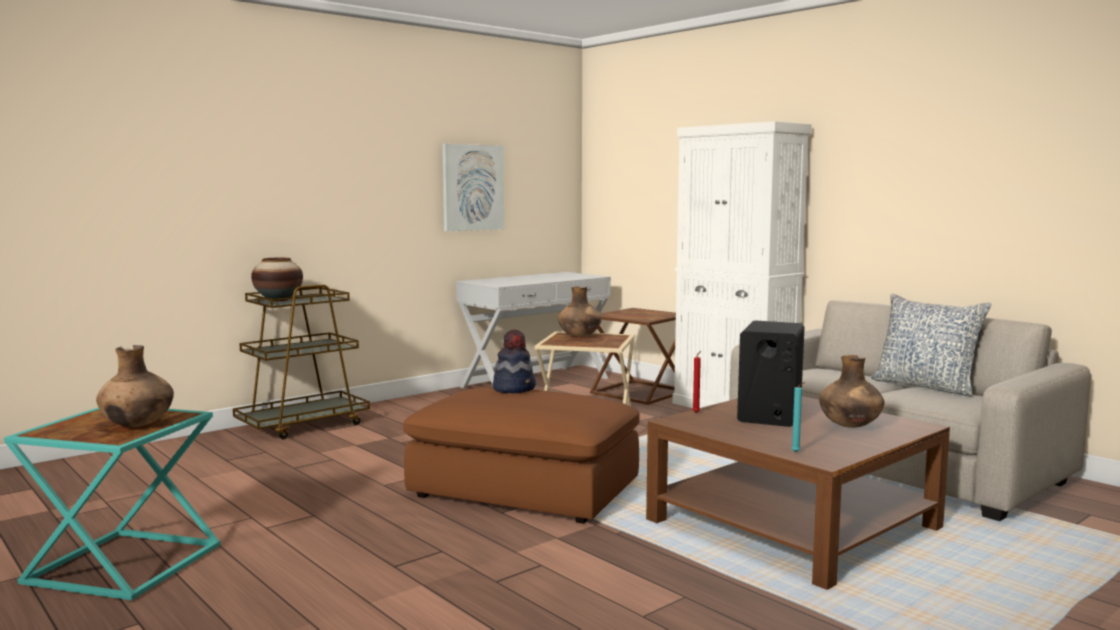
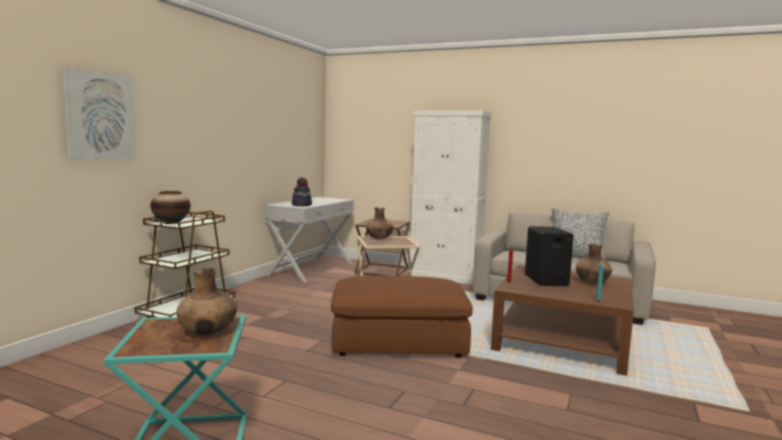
camera: 25 degrees left, 0 degrees up
(472, 187) = (273, 142): picture -> picture (100, 116)
(514, 388) = (383, 276): hat -> hat (302, 205)

